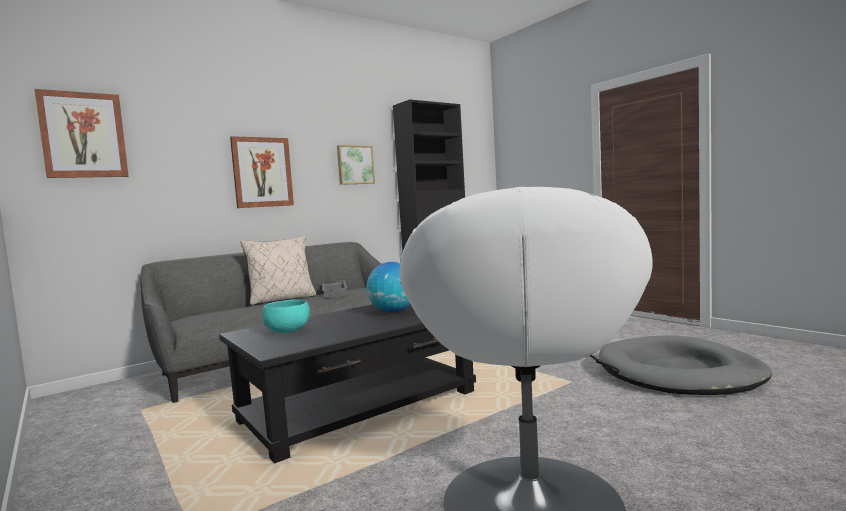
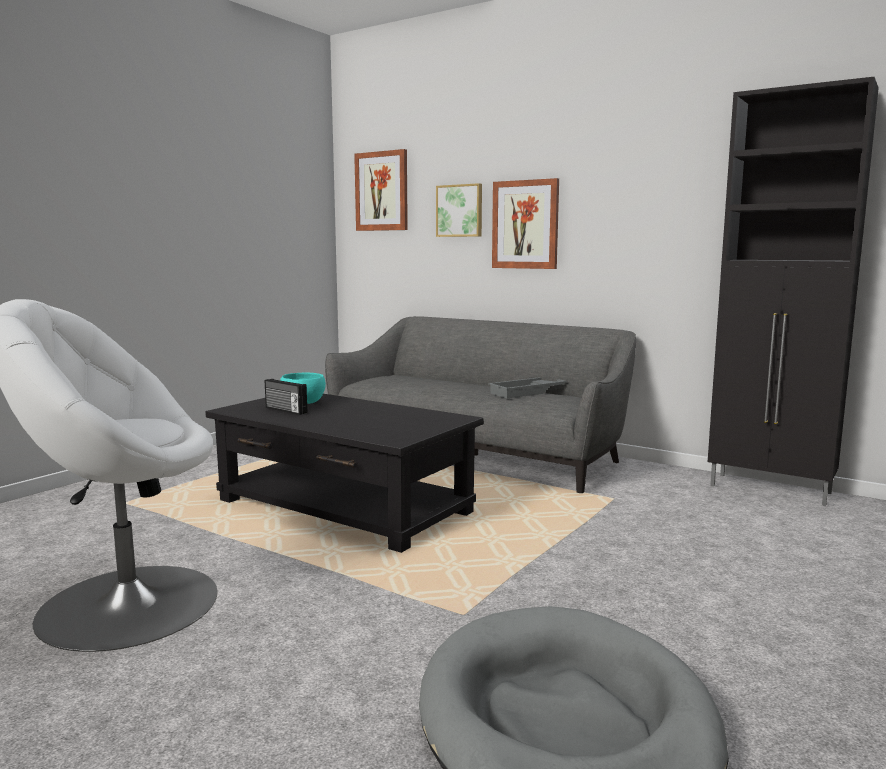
camera: 70 degrees right, 5 degrees up
(282, 299) = (479, 383): beige pillow -> none
(313, 334) = (285, 410): none -> radio
(355, 165) = (657, 212): picture -> picture (460, 211)
(393, 311) = (388, 420): globe -> none

